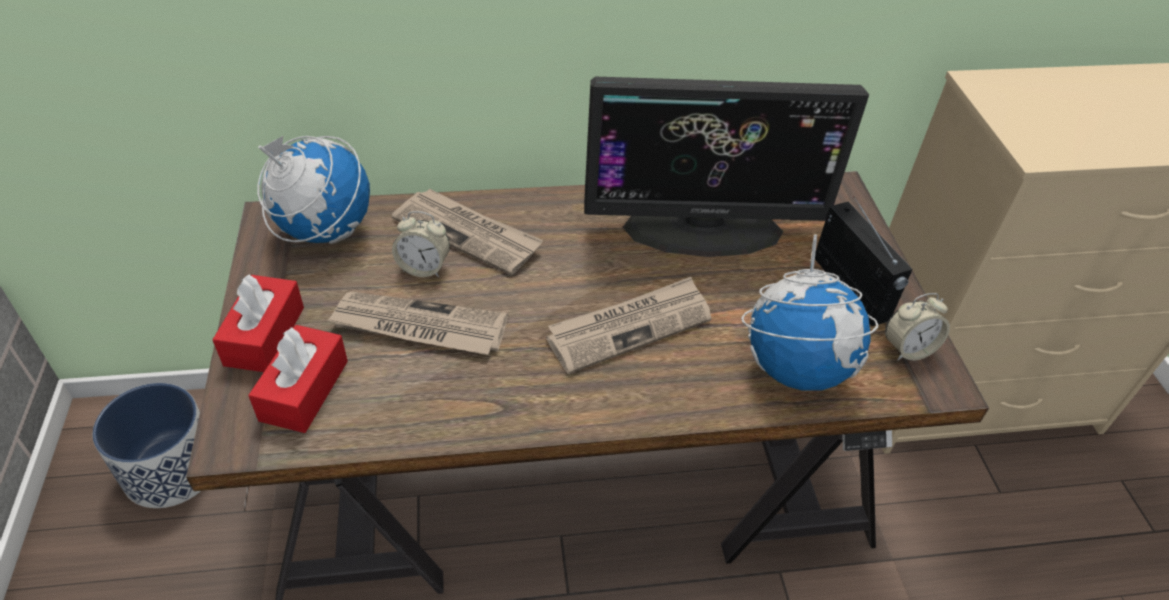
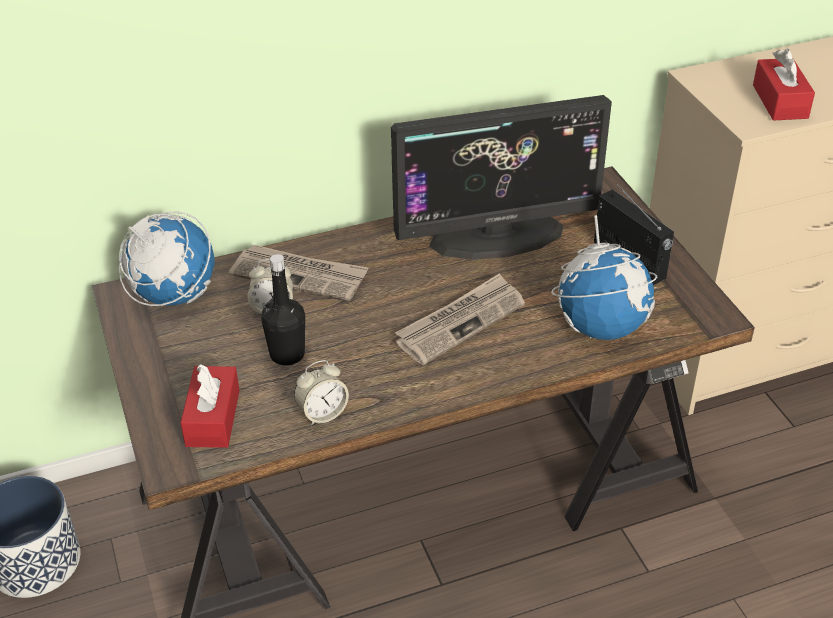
camera: 10 degrees left, 5 degrees down
(264, 336) = (161, 385): red tissue box -> red tissue box (780, 101)
(418, 327) = (287, 354): newspaper -> black bottle
(908, 349) = (684, 297): alarm clock -> alarm clock (322, 413)

